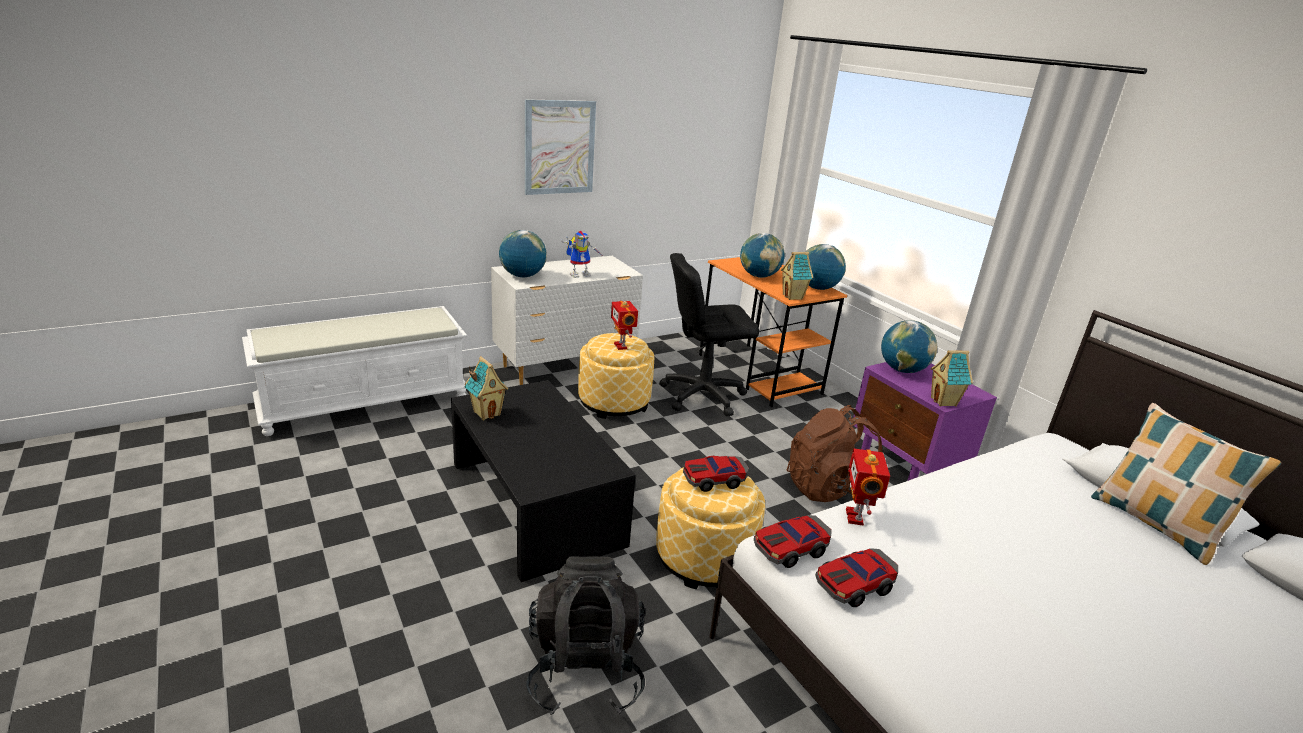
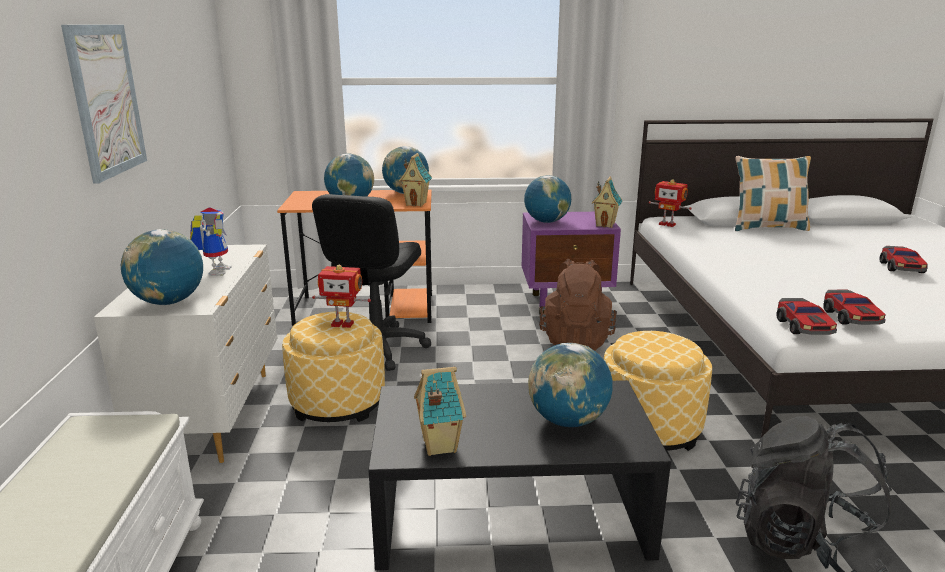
camera: 60 degrees left, 5 degrees down
(548, 454) = (568, 421): none -> globe
(714, 479) = (654, 344): toy car -> toy car (901, 267)
(856, 517) = (757, 295): toy robot -> toy robot (667, 224)

